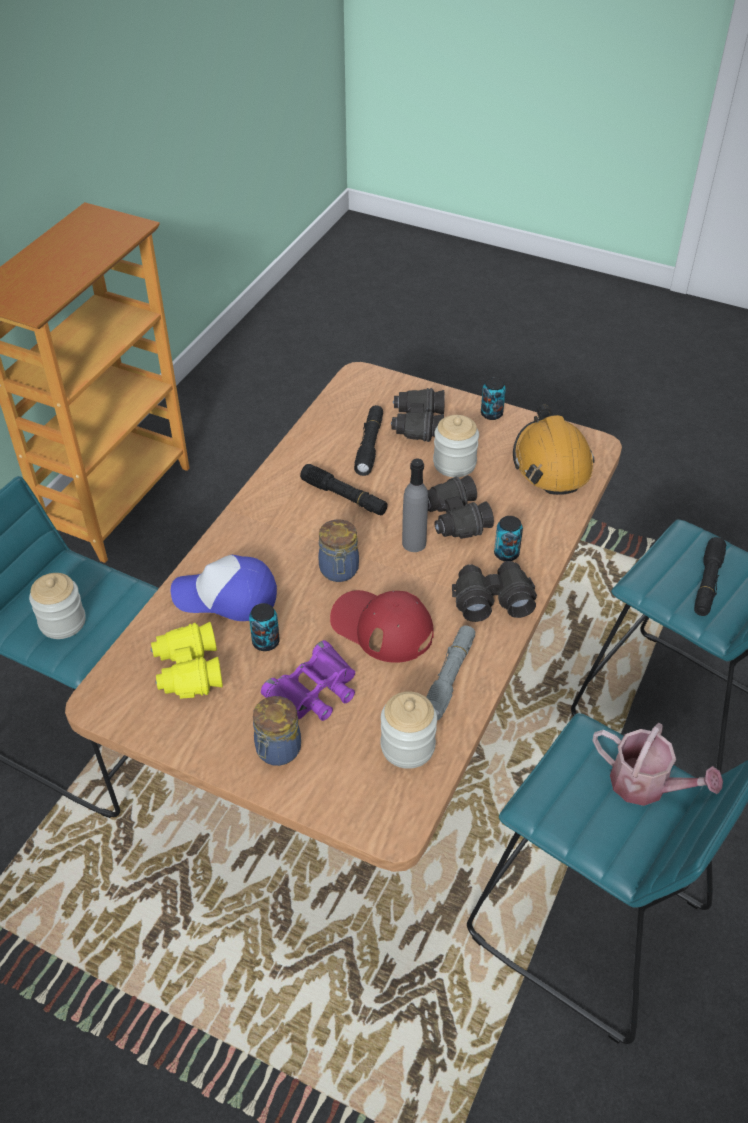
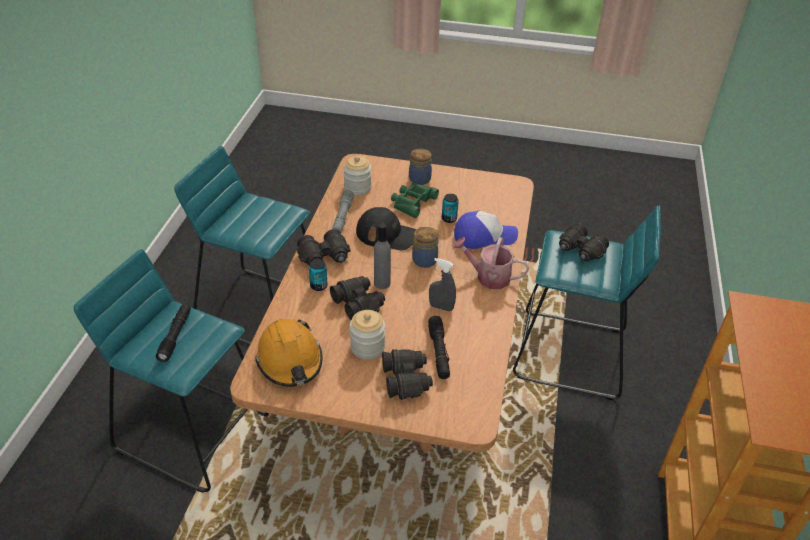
camera: 165 degrees right, 5 degrees down
(62, 622) = (580, 250): jar -> black binoculars
(188, 670) = (482, 201): yellow binoculars -> none
(315, 690) = (412, 202): purple binoculars -> green binoculars
(344, 497) = (441, 307): black flashlight -> grey spray bottle
(381, 627) = (387, 234): red cap -> black cap
(491, 414) = (345, 401): can -> none
(646, 785) = (234, 225): watering can -> watering can (488, 277)

